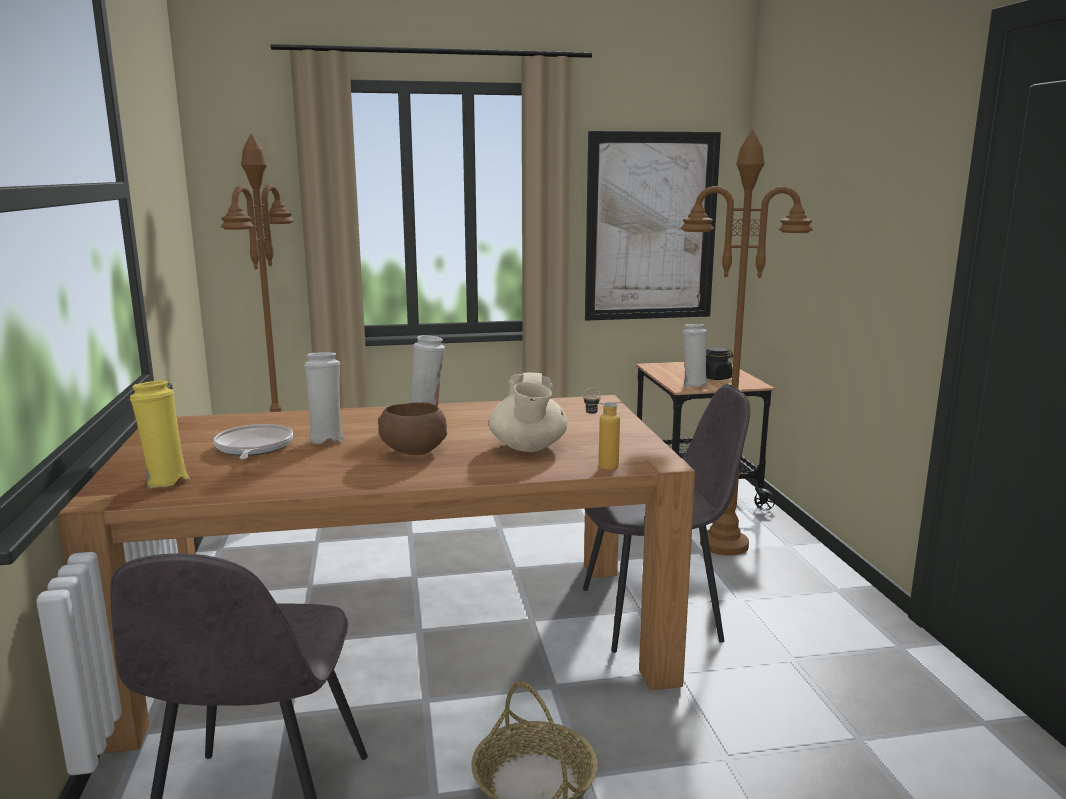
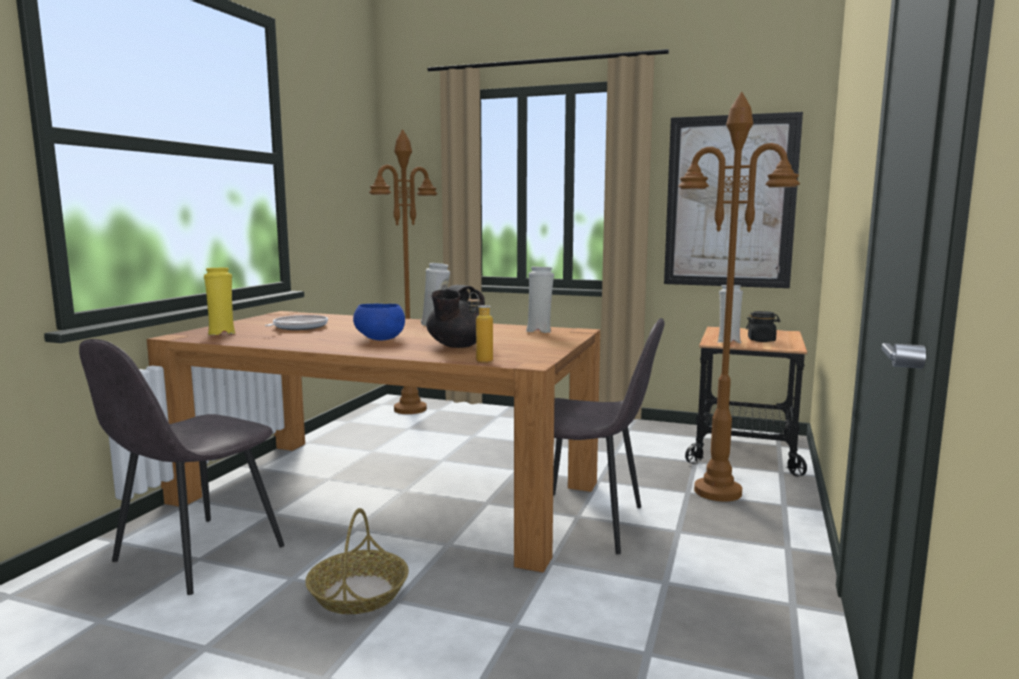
camera: 30 degrees right, 5 degrees down
(326, 439) = (346, 328): white vase -> white vase (539, 332)
(413, 452) = (379, 339): brown bowl -> blue bowl
(528, 448) = (457, 346): beige teapot -> black teapot

